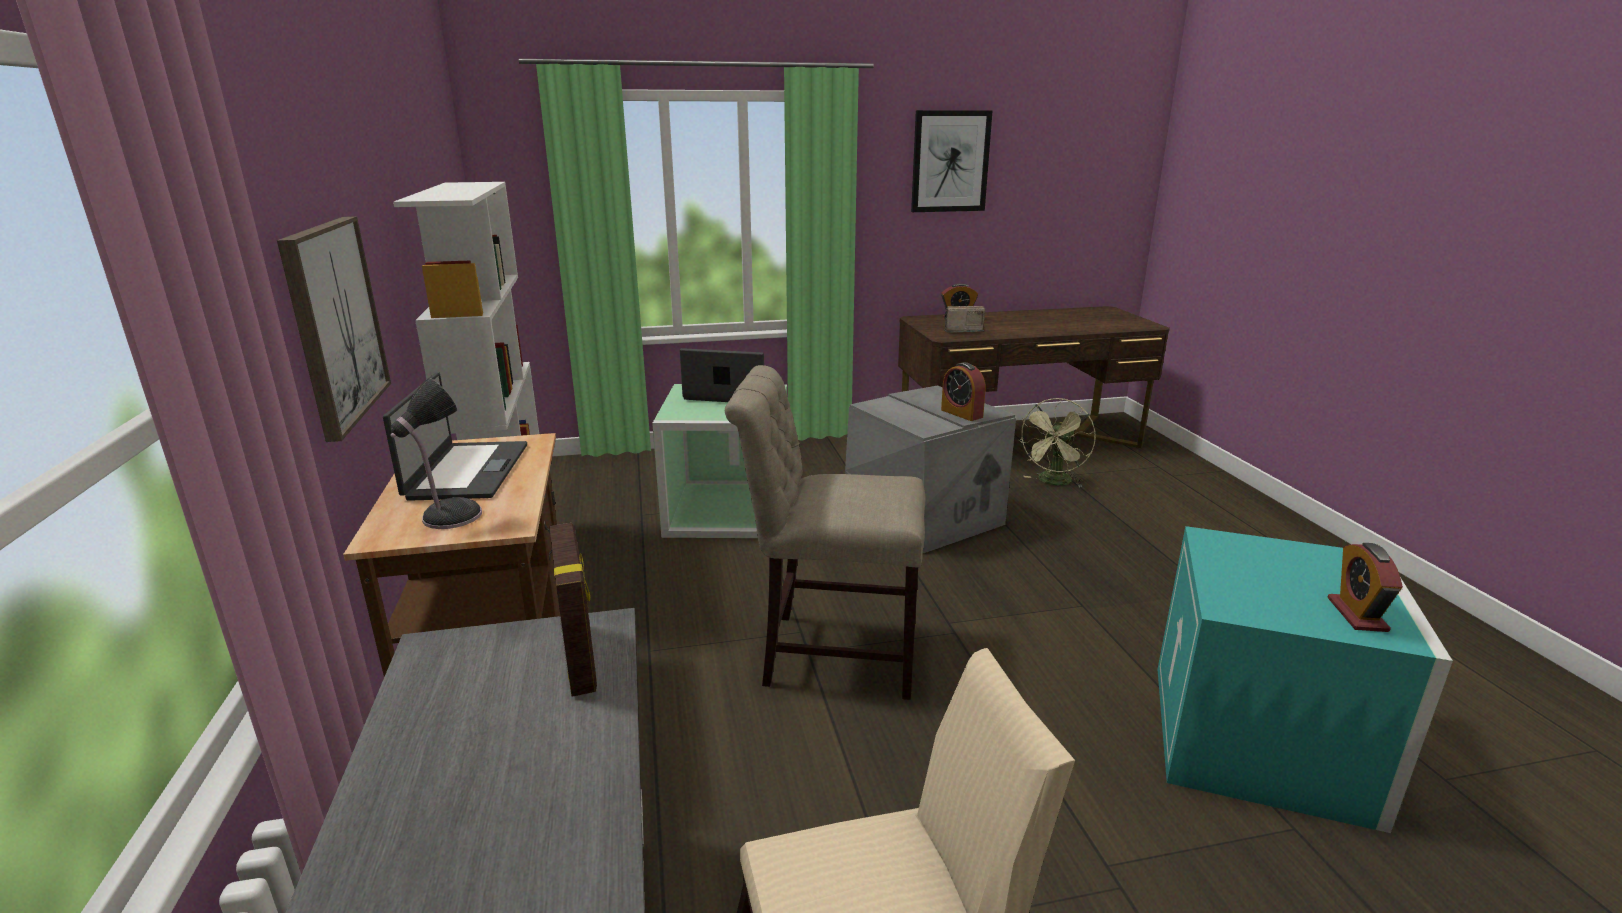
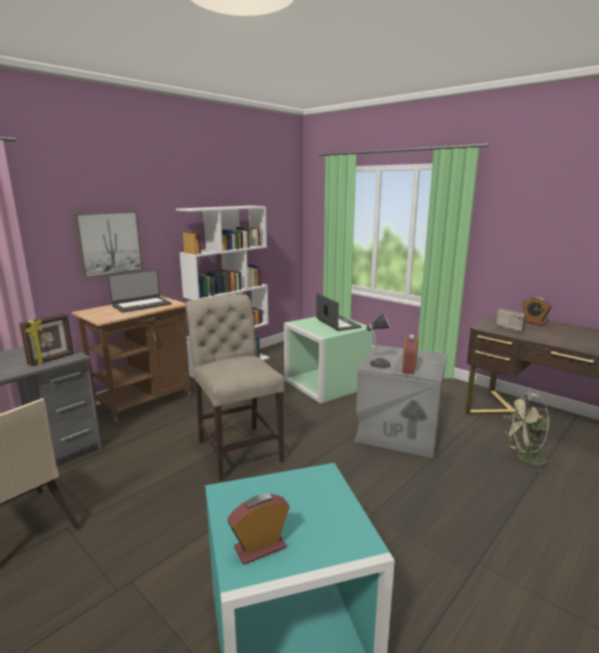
camera: 55 degrees right, 5 degrees down
(448, 517) = (103, 313): table lamp -> table lamp (378, 365)
(950, 161) = (551, 209): picture -> none

